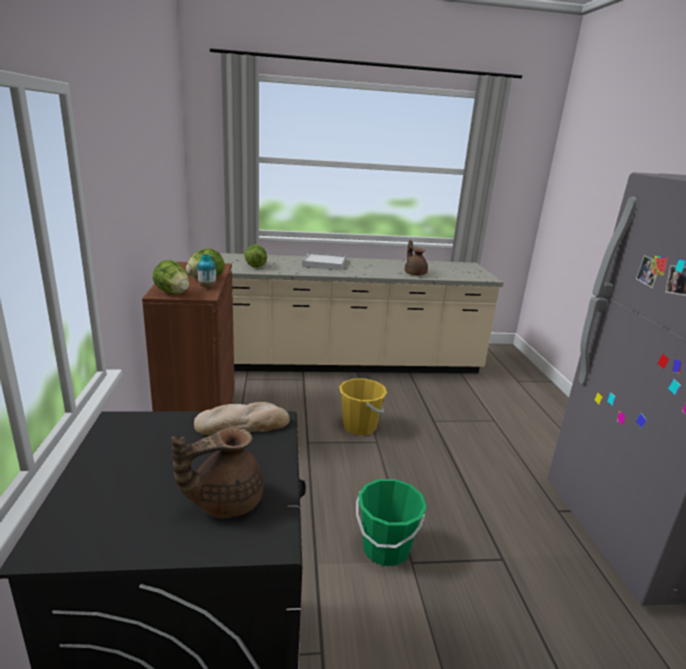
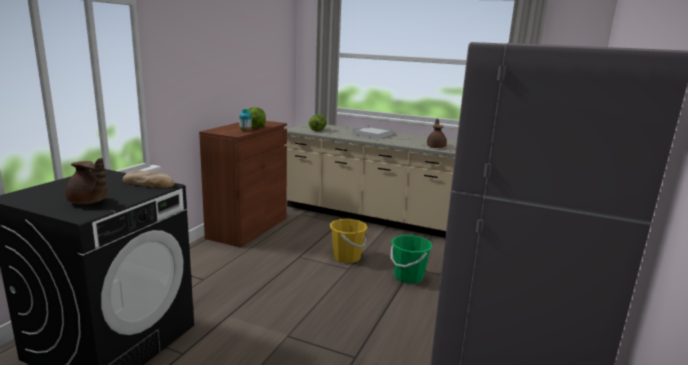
camera: 30 degrees right, 5 degrees down
(173, 293) = (219, 131): lettuce -> none
(224, 501) = (88, 202): brown teapot -> brown teapot turned 150 degrees counterclockwise
(385, 548) = (280, 323): green bucket -> green bucket (408, 277)

